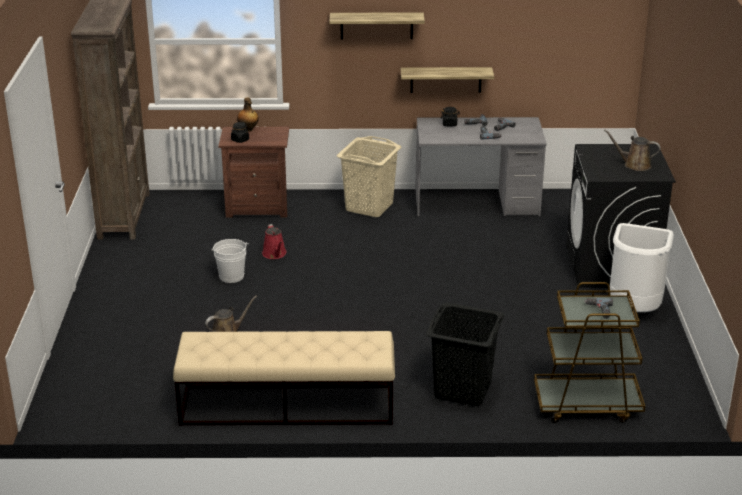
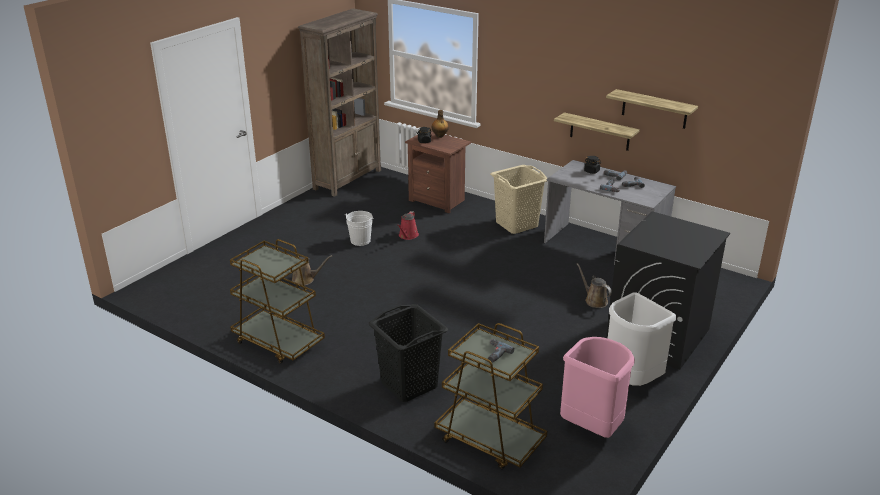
camera: 35 degrees right, 0 degrees up
(286, 405) = (278, 342): beige bench -> brown cart
(376, 25) = (547, 71): shelf -> shelf (654, 109)
(634, 165) = (680, 243): brown watering can -> brown watering can (594, 300)
(650, 360) = (592, 428): none -> pink trash can

